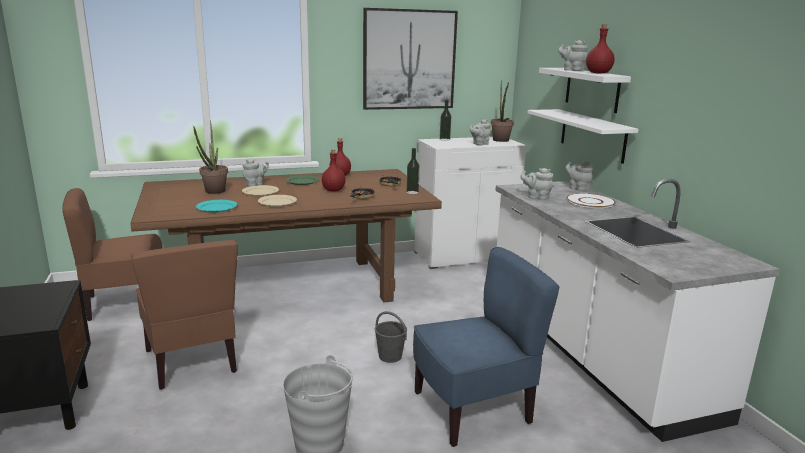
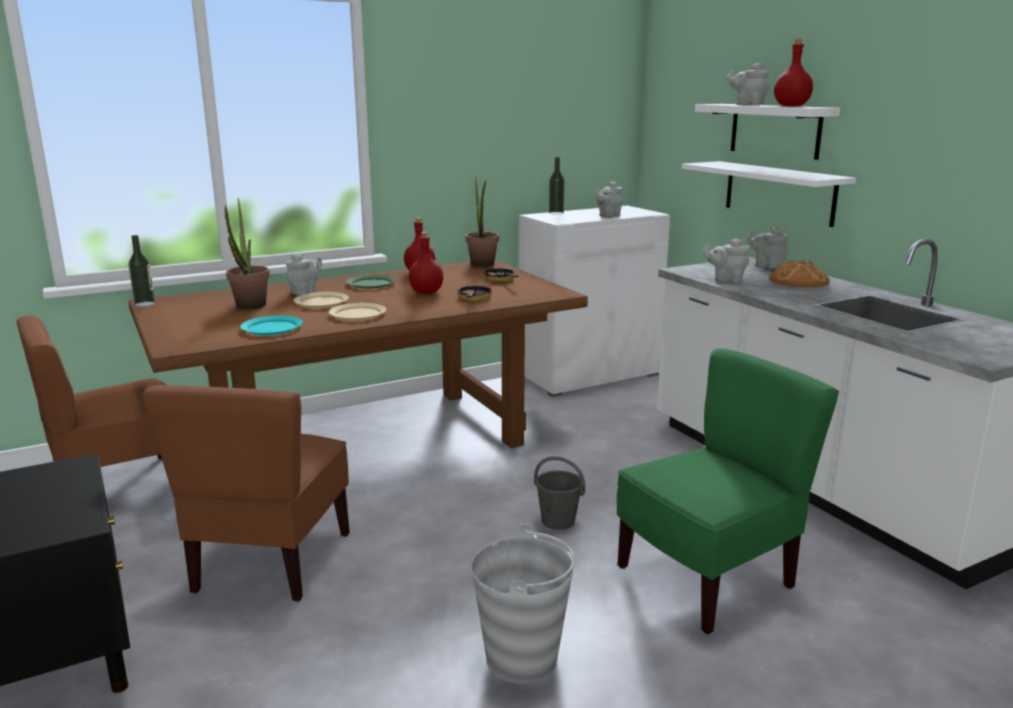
camera: 10 degrees left, 0 degrees up
(192, 361) = (270, 562): brown chair -> brown chair turned 45 degrees clockwise
(409, 60) = (504, 101): picture -> none
(412, 192) = (539, 288): bottle -> bottle (145, 304)
(473, 409) = (707, 579): blue chair -> green chair
(501, 141) = (632, 211): potted plant -> potted plant (483, 265)
(590, 202) = (798, 281): white plate -> bread

